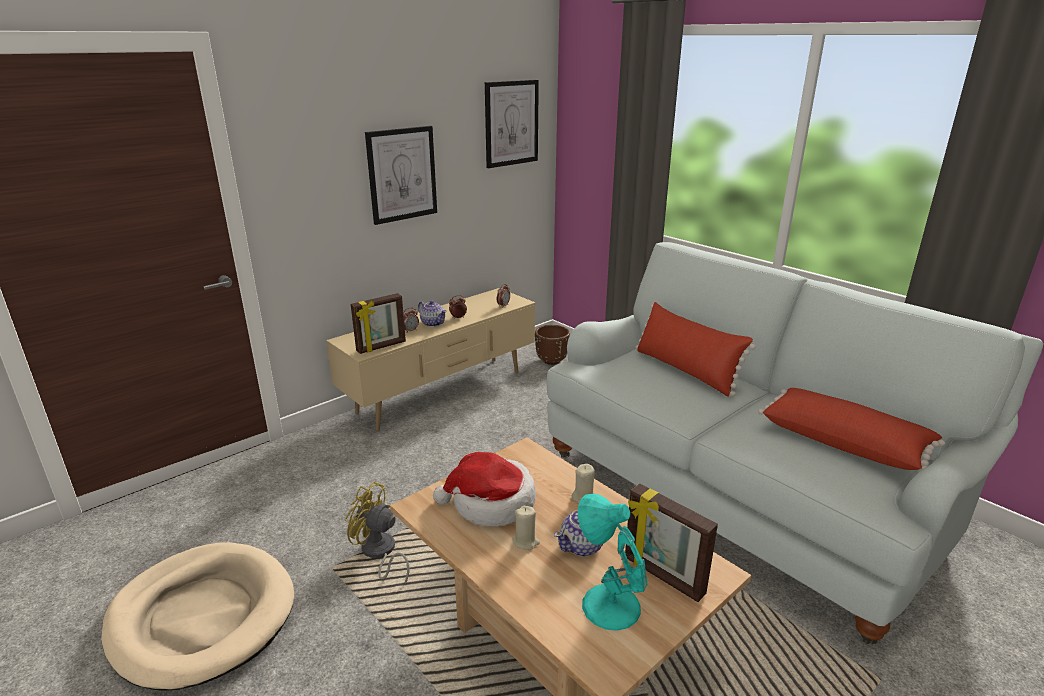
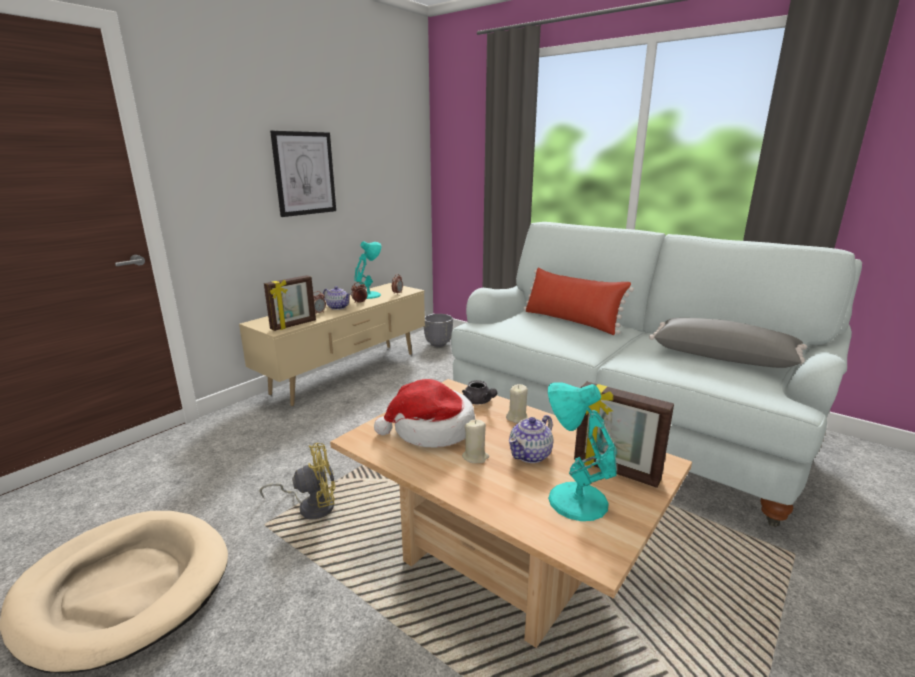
camera: 10 degrees left, 5 degrees down
(379, 553) = (311, 506): yellow fan -> yellow fan turned 150 degrees clockwise
(471, 306) = (369, 295): none -> turquoise table lamp
(511, 123) = (395, 139): picture -> none
(550, 472) = (479, 402): none -> grey teapot
(552, 360) = (438, 344): brown planter -> grey planter
(844, 442) = (723, 356): red pillow -> grey pillow

